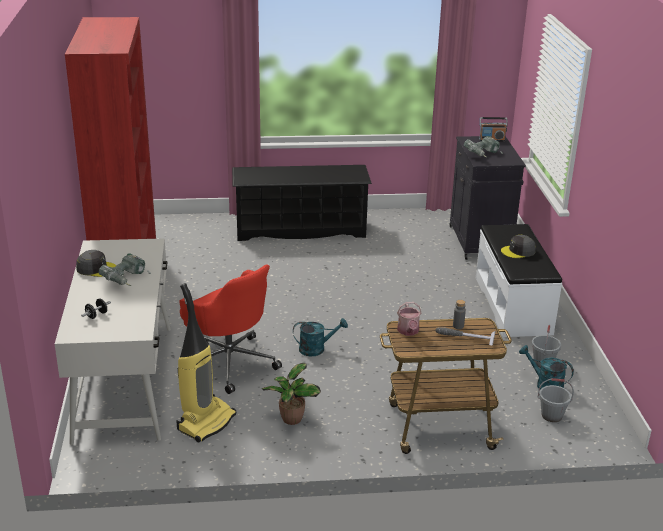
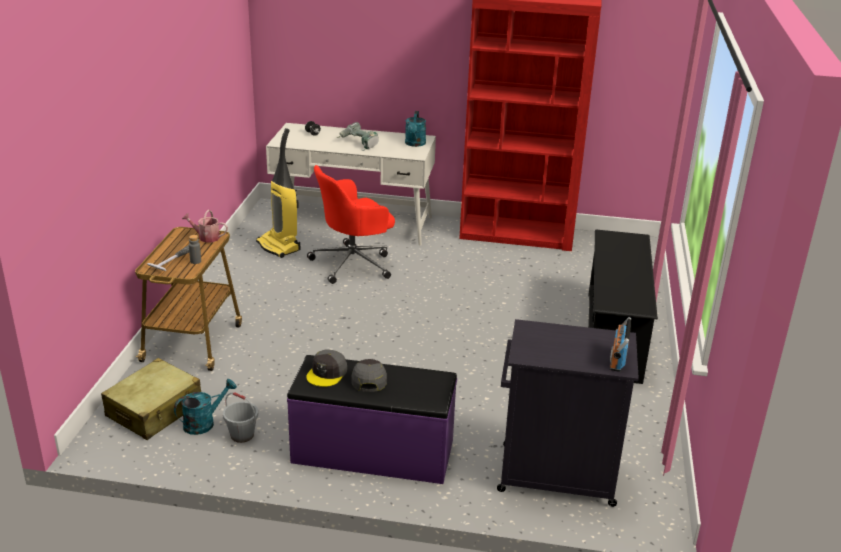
camera: 105 degrees right, 0 degrees up
(96, 268) = (383, 137): grey cap -> grey cap (327, 373)
(291, 419) = (256, 278): potted plant -> none
(317, 349) = (351, 305): turquoise watering can -> turquoise watering can (415, 144)
(483, 155) = (552, 336): power drill -> none
(513, 305) = (373, 452): white bench -> purple bench
(551, 416) = (155, 410): grey bucket -> beige suitcase

